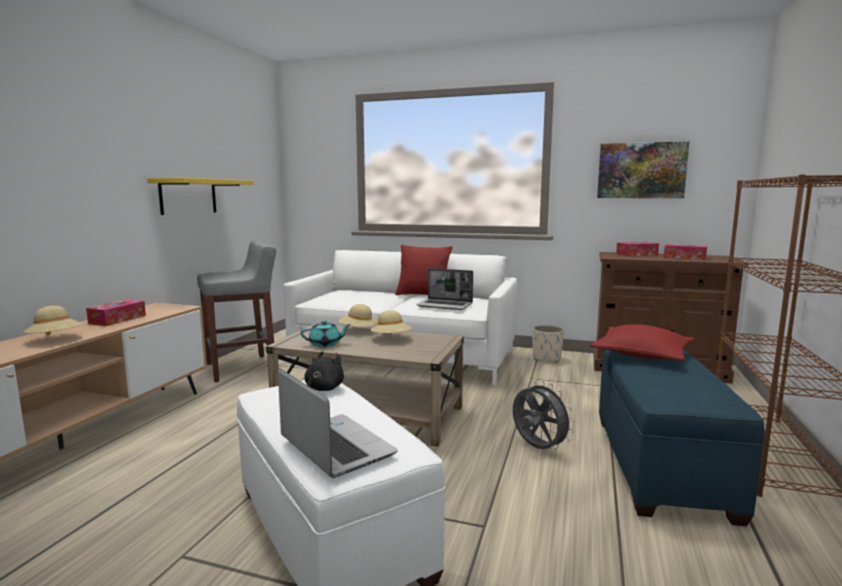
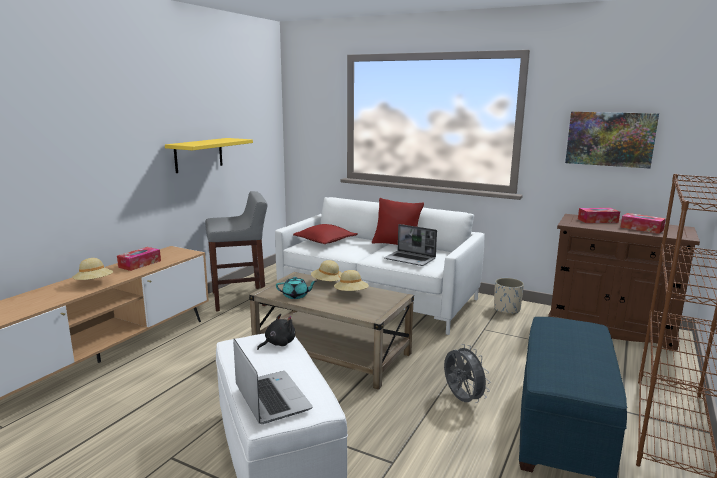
camera: 10 degrees right, 5 degrees up
(642, 354) = (560, 329): red pillow -> red pillow (324, 241)

